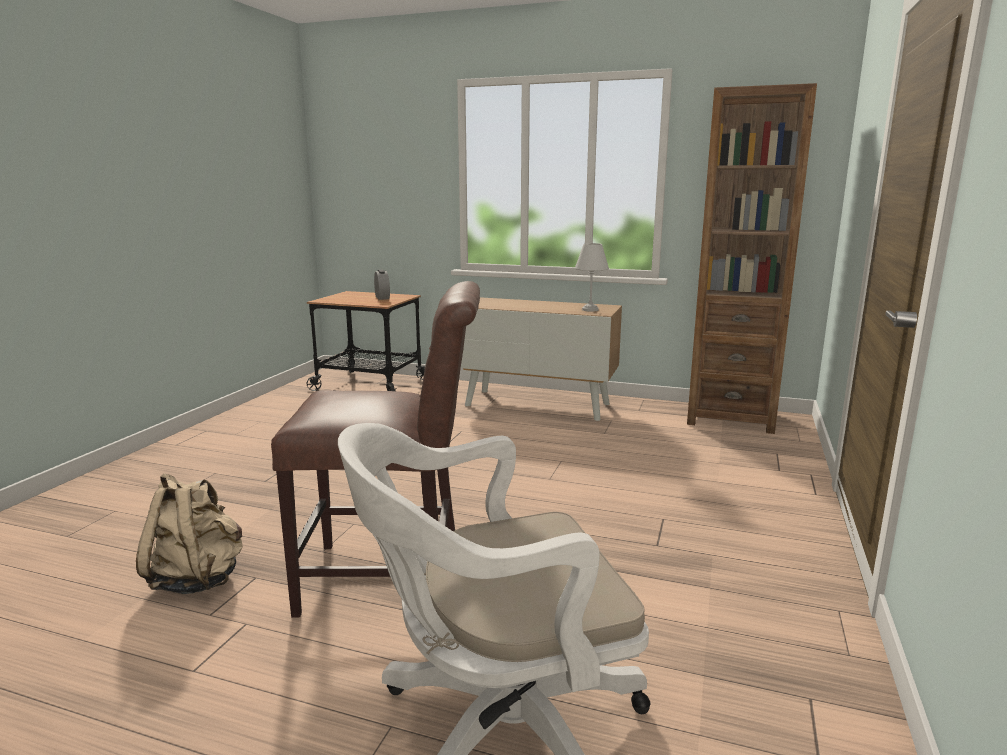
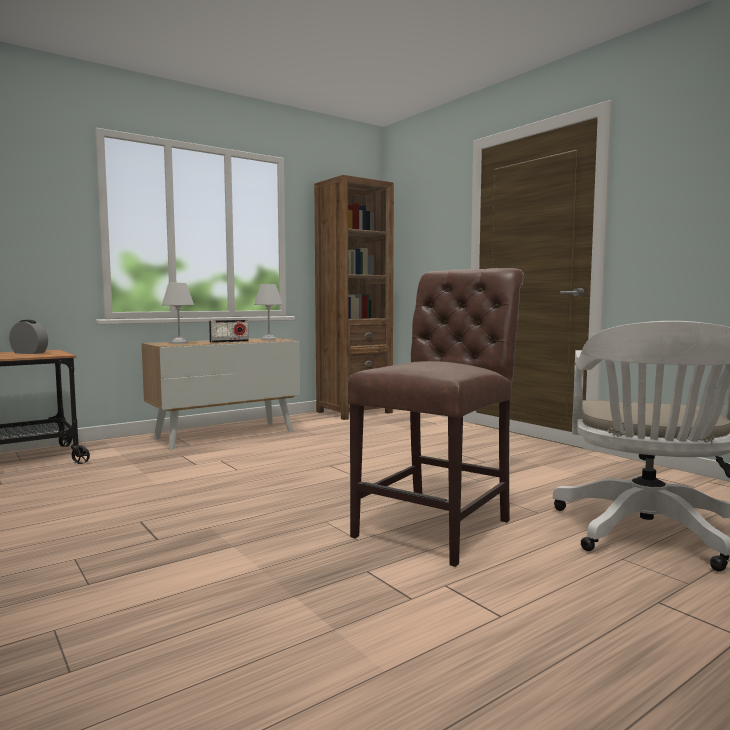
camera: 55 degrees left, 10 degrees down
(198, 579) = (333, 596): beige backpack -> none
(494, 303) = (179, 343): none -> white table lamp
(538, 308) = (229, 342): none -> radio

